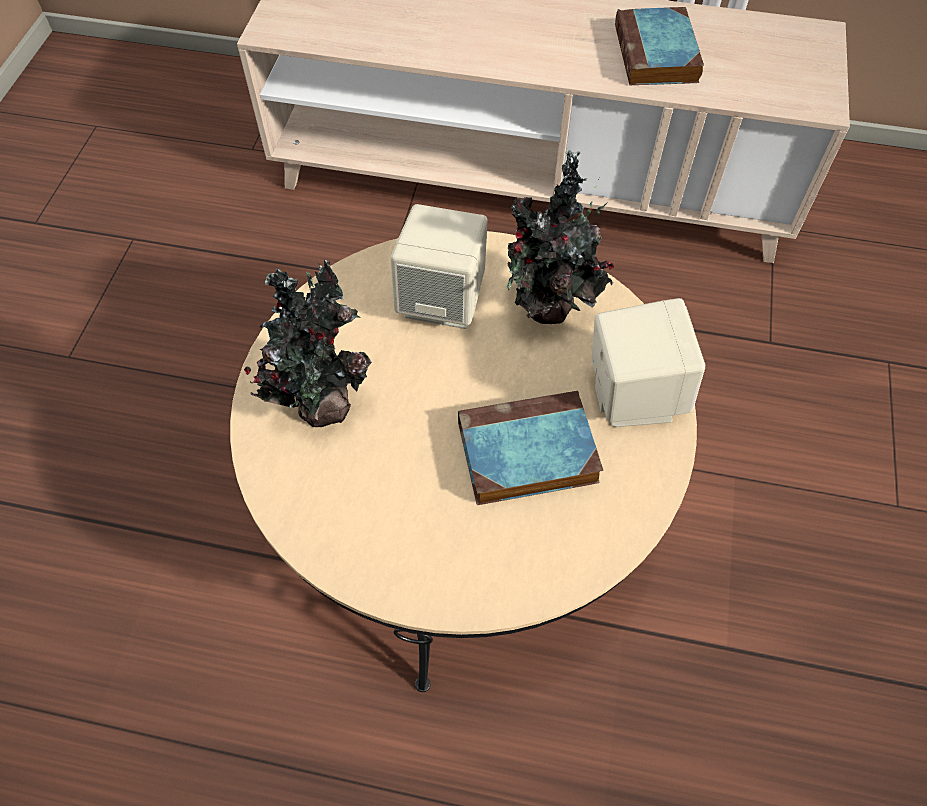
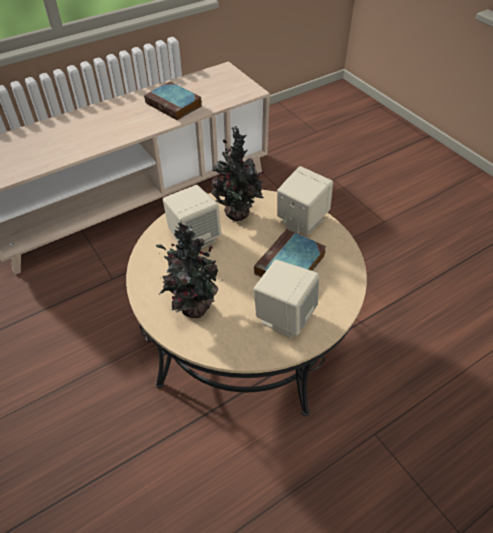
camera: 45 degrees left, 10 degrees down
(421, 526) = (284, 316): none -> beige speaker

